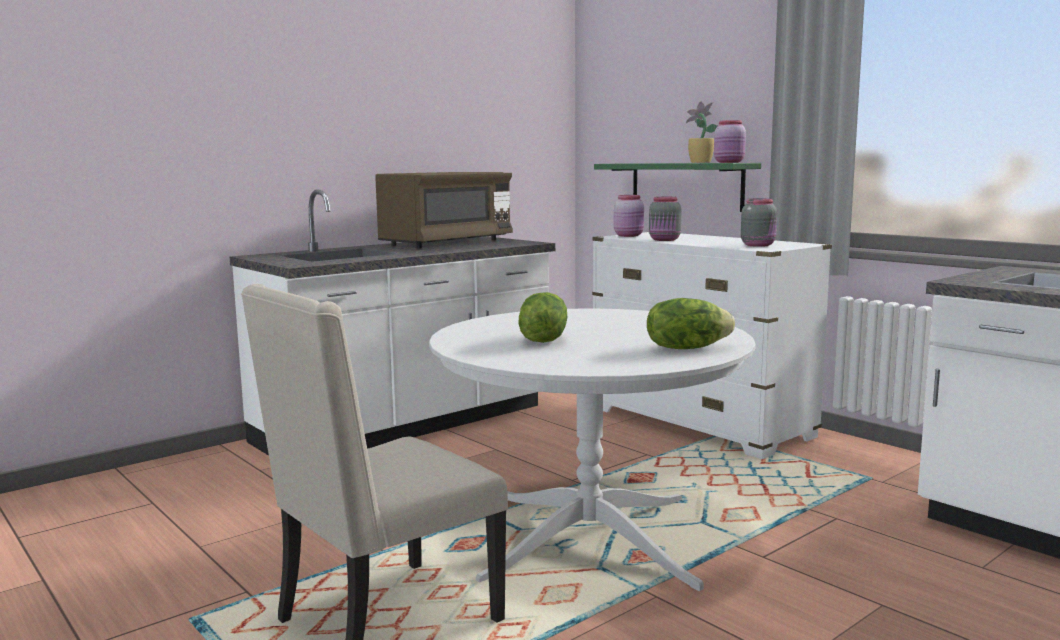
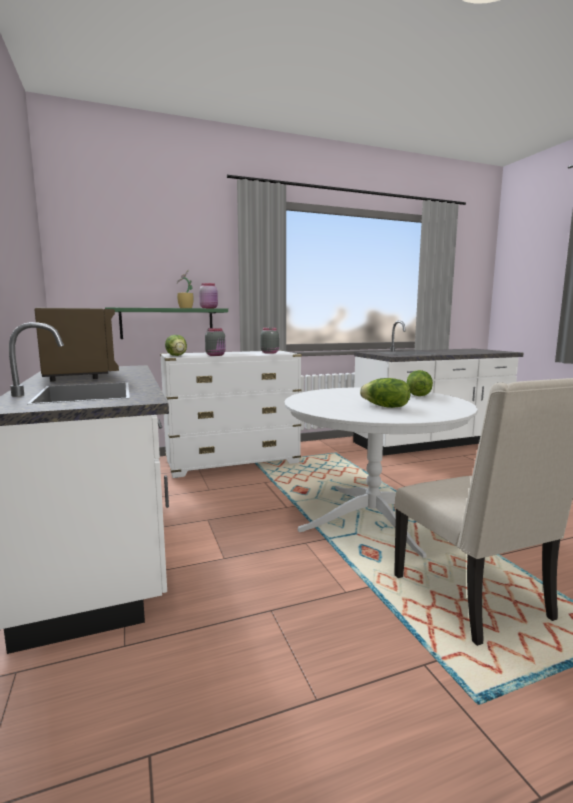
camera: 70 degrees left, 0 degrees up
(629, 235) = (177, 356): pink jar -> lettuce

